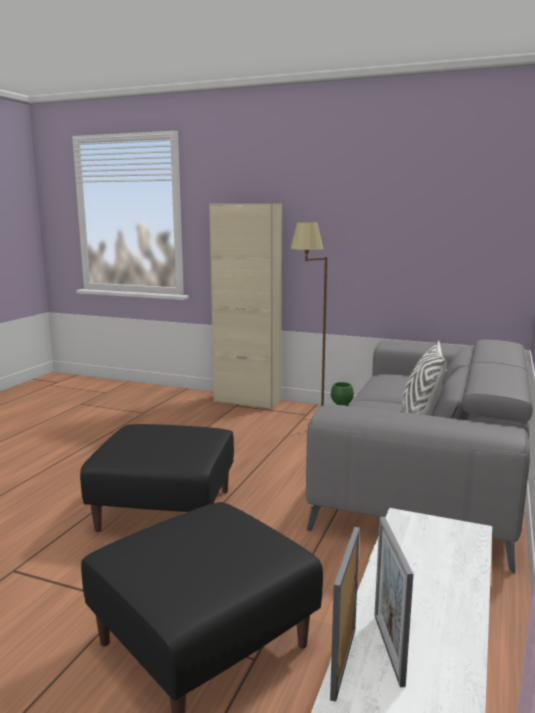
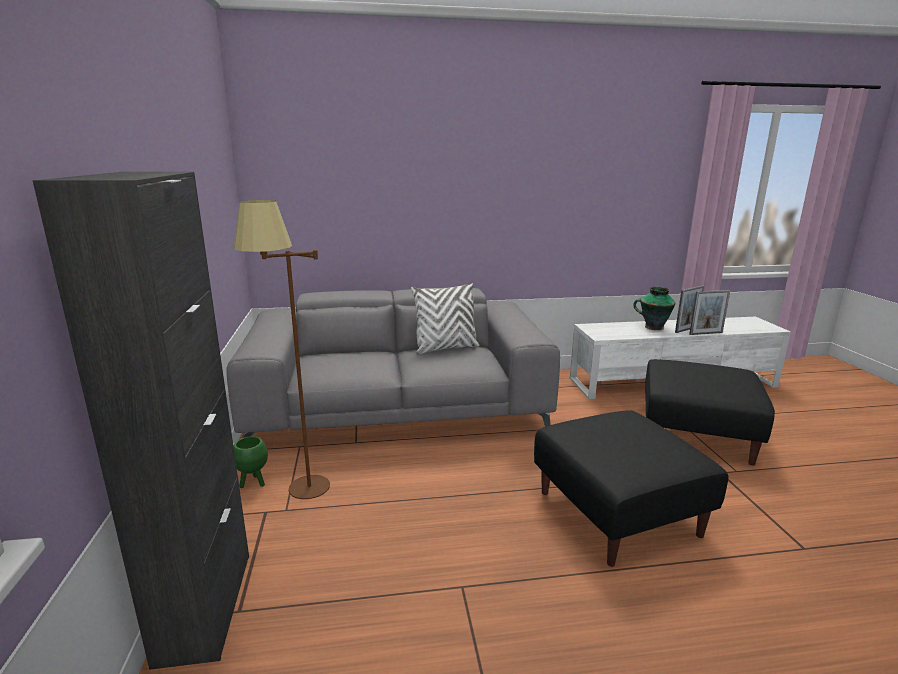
camera: 120 degrees left, 5 degrees up
(247, 401) = (205, 606): beige cabinet -> black cabinet
(429, 605) = (653, 327): none -> vase

